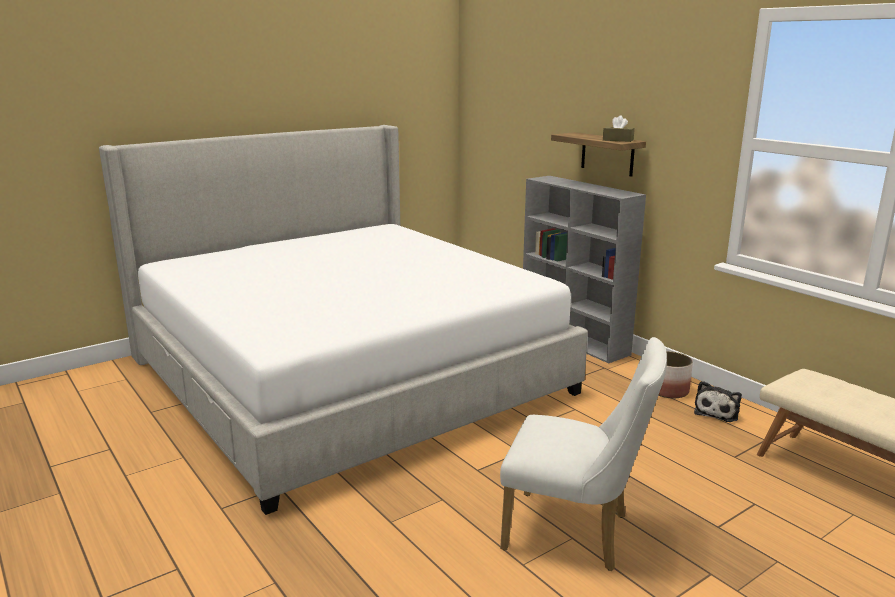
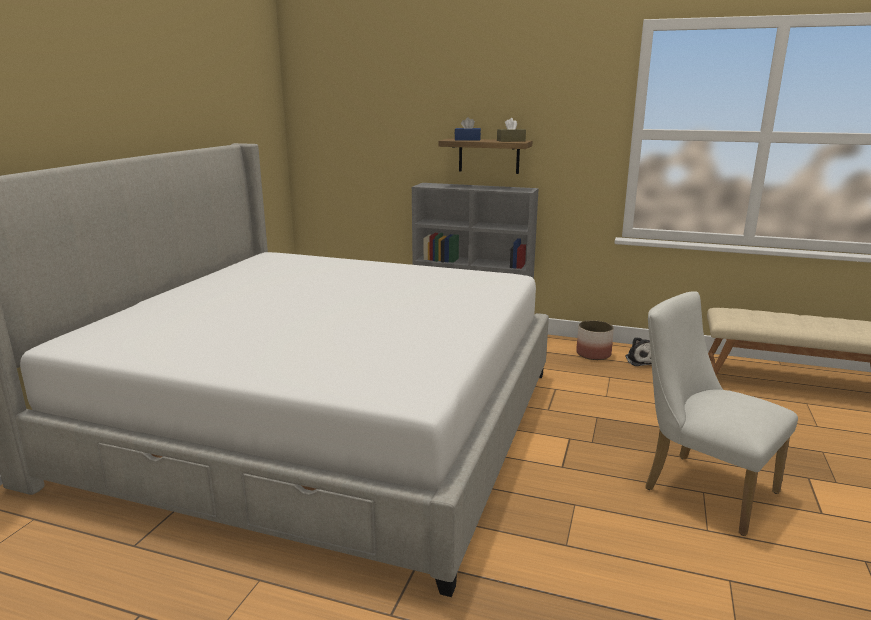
camera: 35 degrees left, 0 degrees up
(576, 533) = (700, 487): white chair -> white chair turned 120 degrees counterclockwise
(581, 135) = (467, 139): none -> blue tissue box

